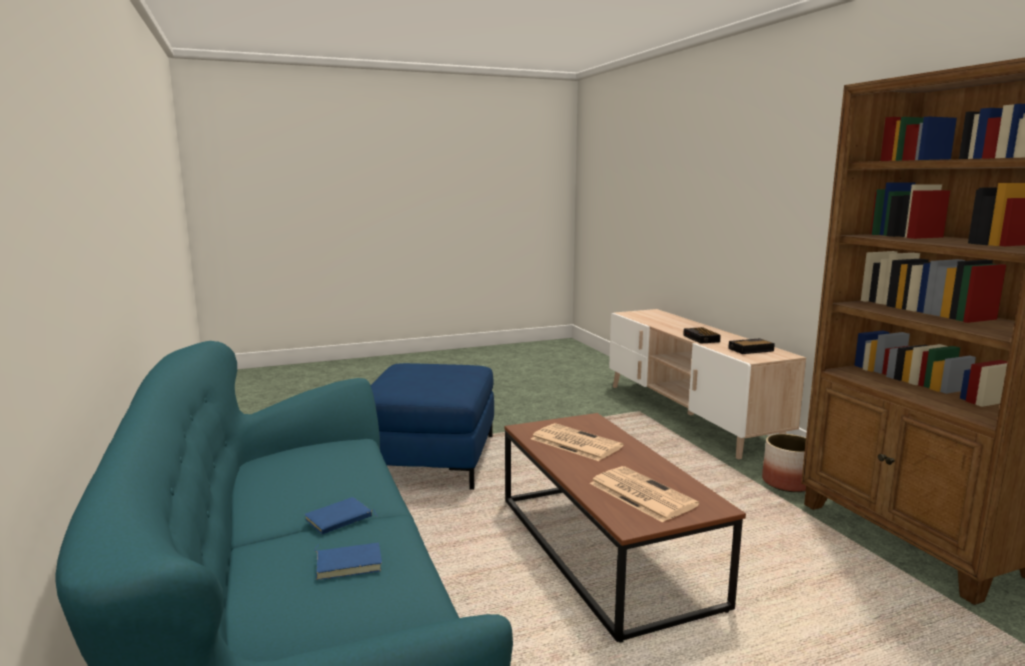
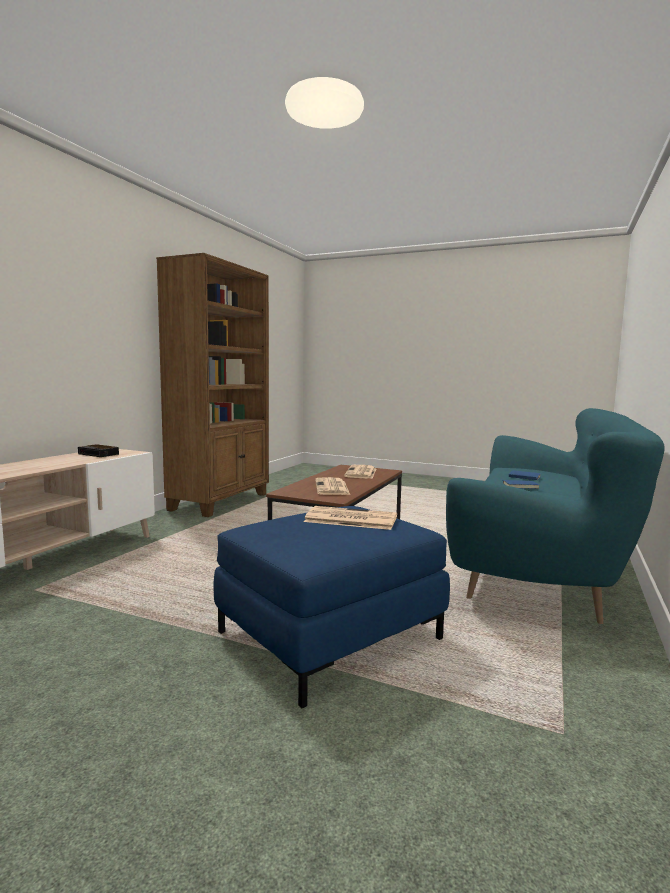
camera: 135 degrees left, 5 degrees down
(426, 382) = (349, 519): none -> newspaper
(701, 339) = (63, 463): alarm clock -> none
(787, 483) = (179, 523): planter -> none

